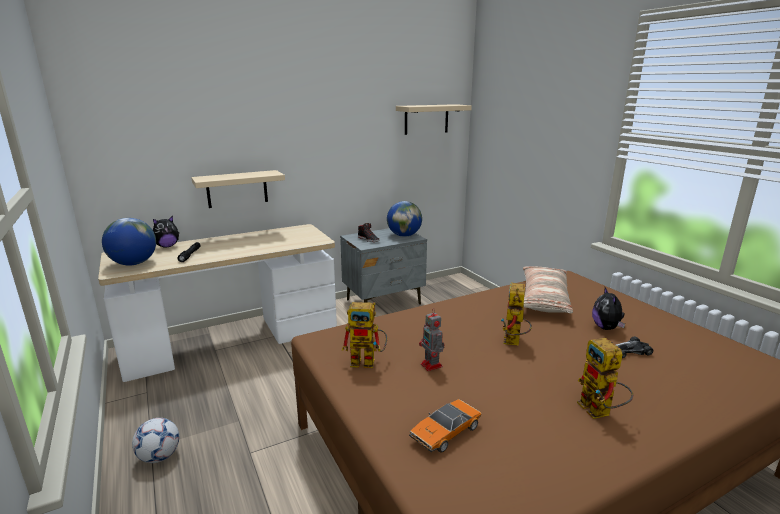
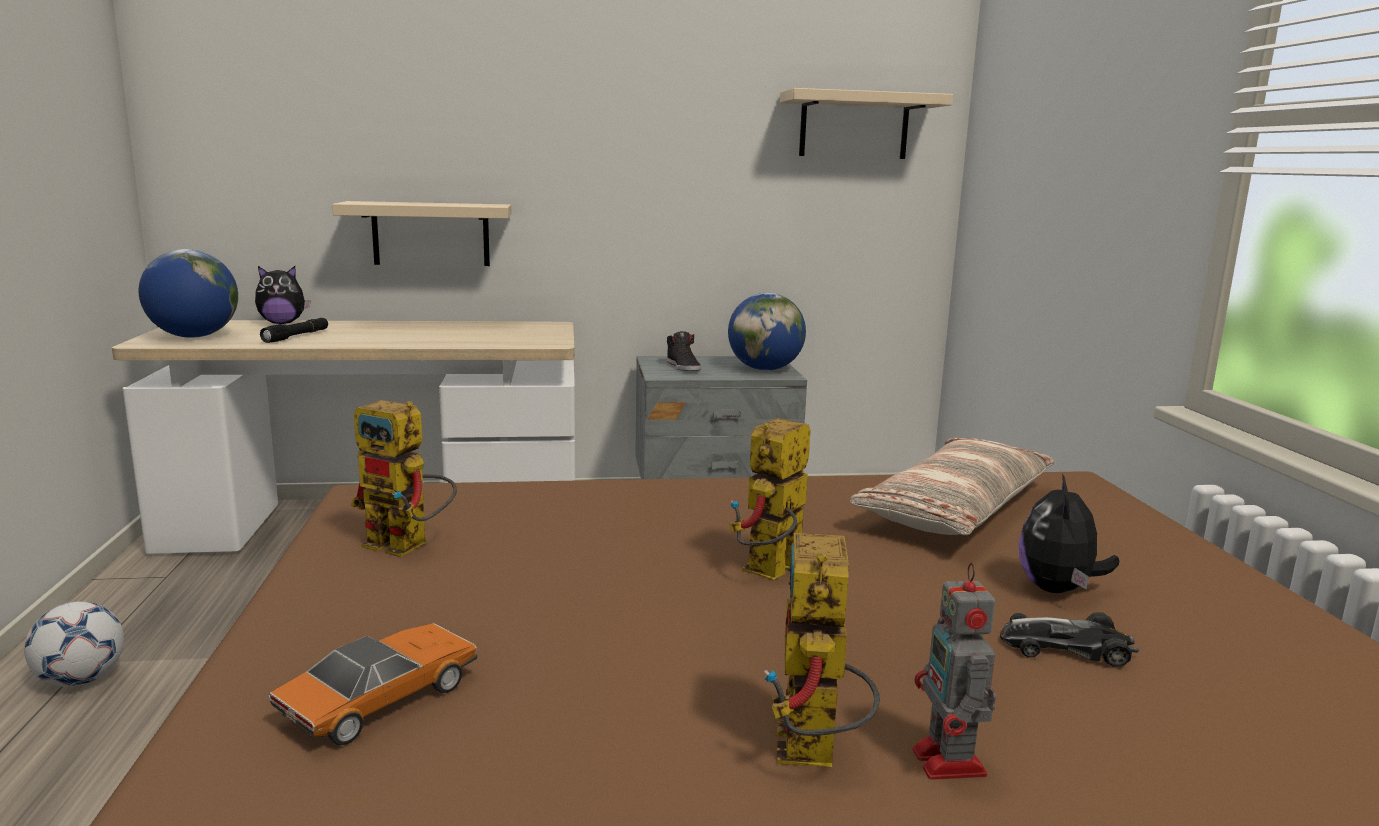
camera: 20 degrees right, 5 degrees down
(432, 366) = (526, 577): toy robot -> toy robot (950, 764)
(445, 432) = (380, 699): toy car -> toy car turned 150 degrees clockwise

